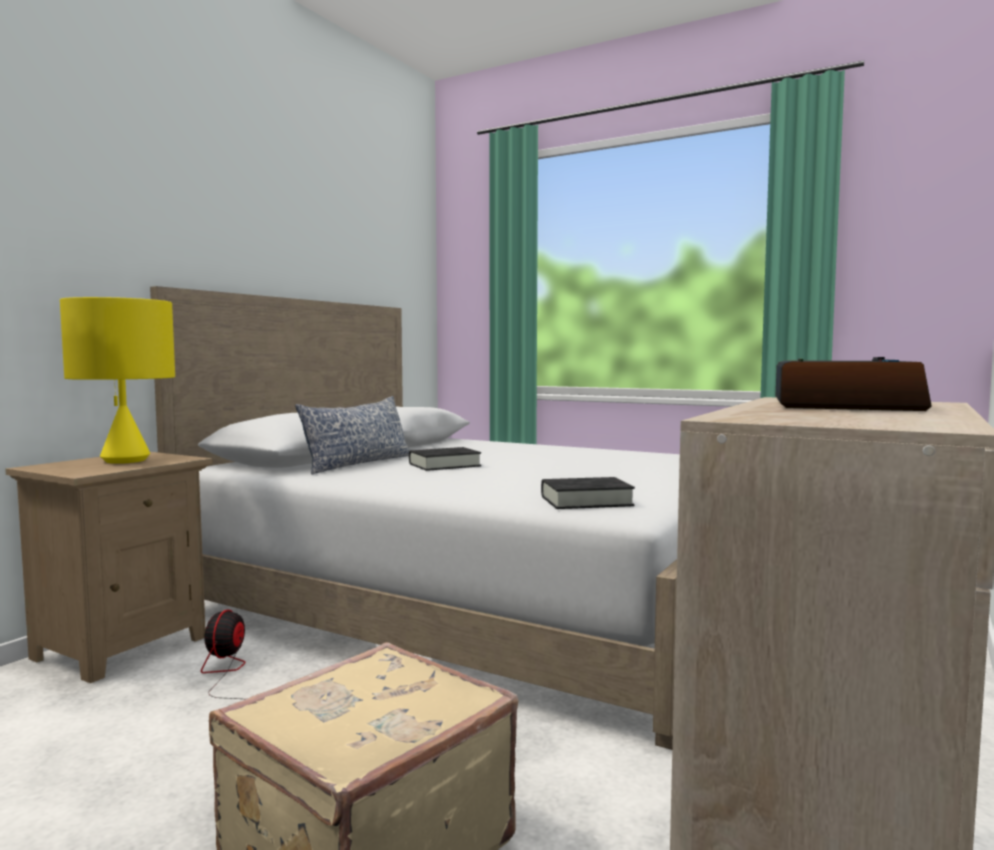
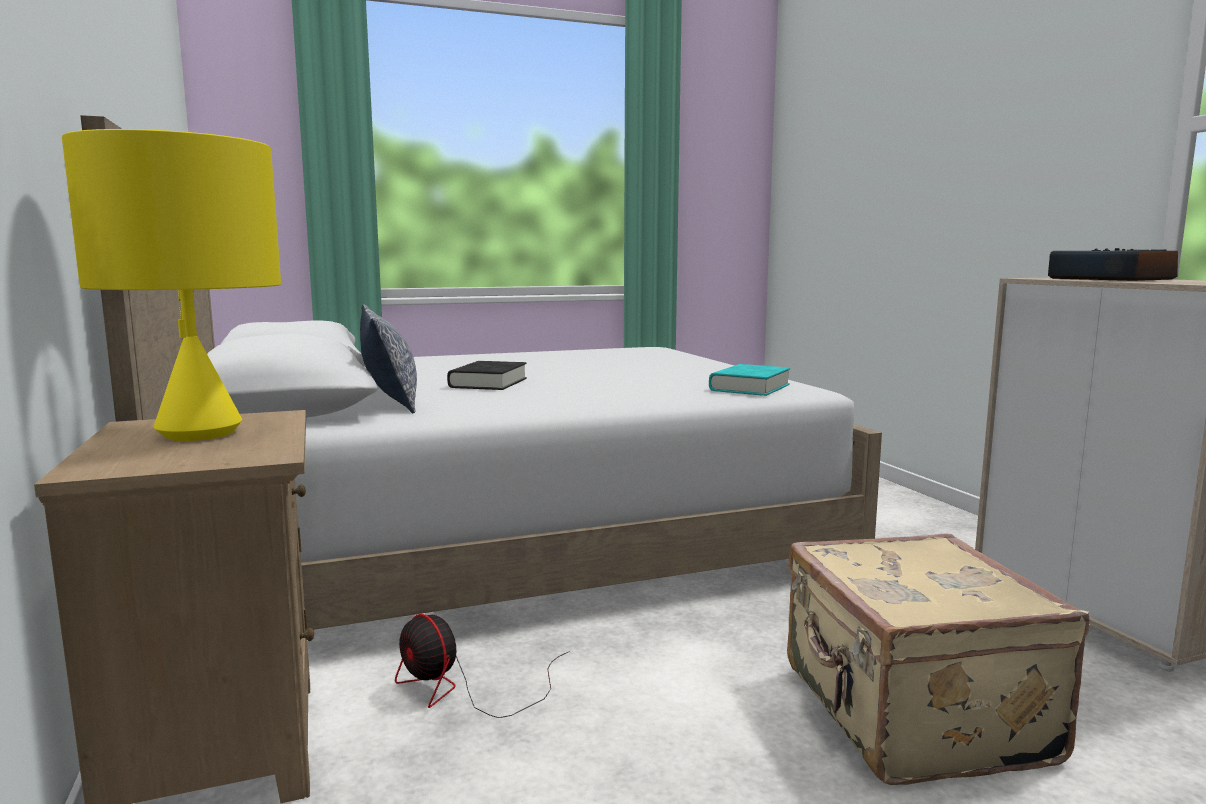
camera: 50 degrees left, 5 degrees up
(586, 501) = (749, 387): black book -> turquoise book

